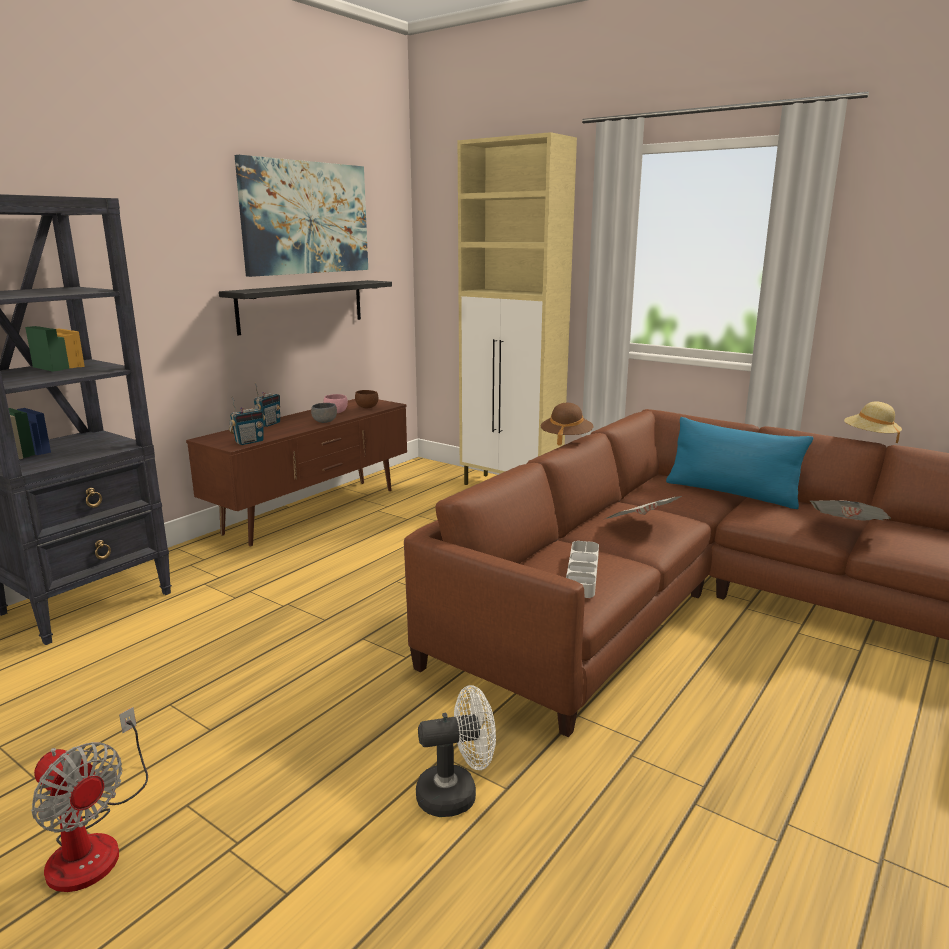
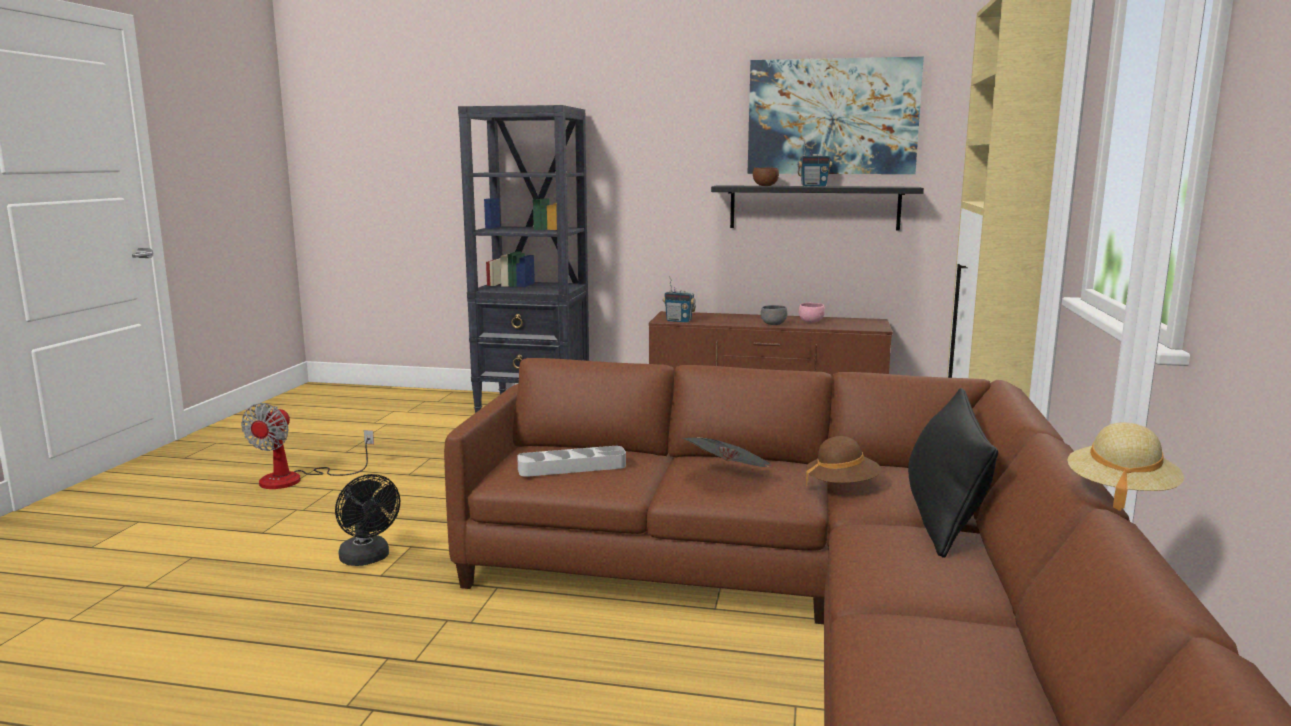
camera: 65 degrees right, 5 degrees down
(268, 424) = (736, 316): radio -> radio (813, 186)
(368, 407) = (849, 325): brown bowl -> brown bowl (766, 186)
(456, 794) = (368, 559): white fan -> black fan
(566, 439) = (770, 364): brown hat -> brown hat (842, 486)
(731, 493) = (944, 514): blue pillow -> black pillow
(846, 529) = (894, 591): newspaper -> none

